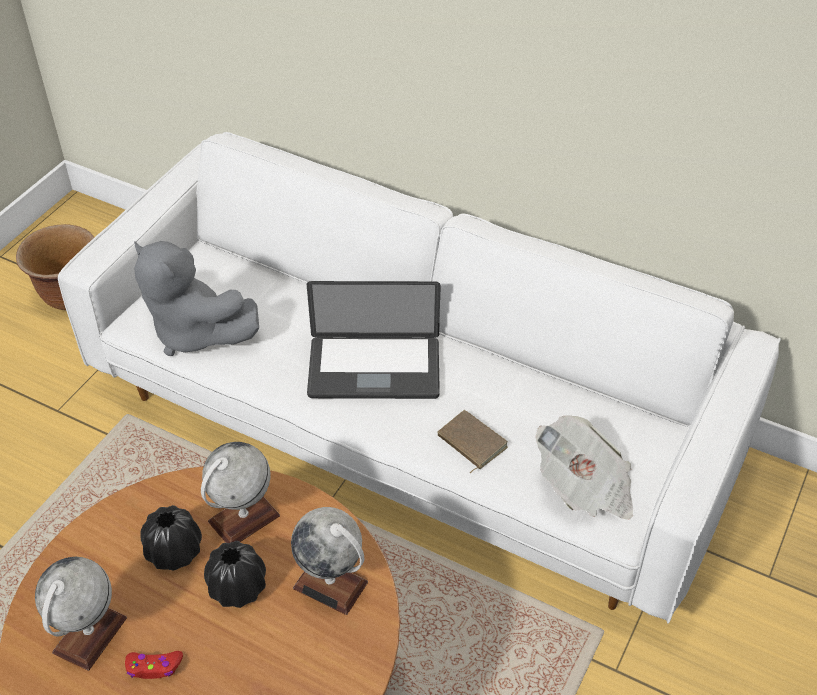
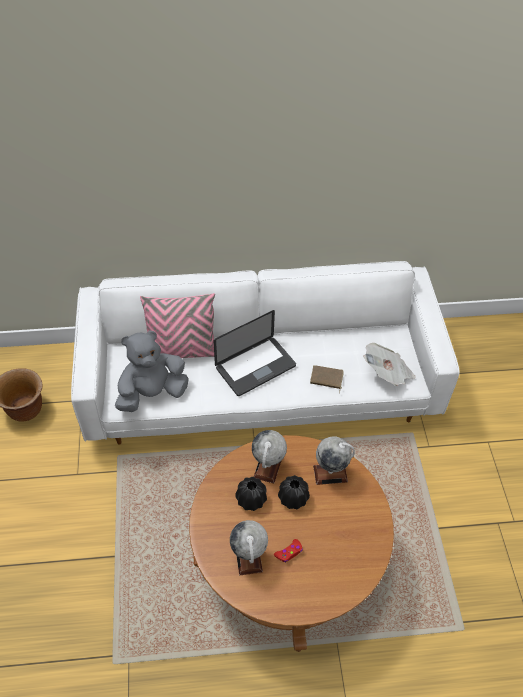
camera: 35 degrees left, 5 degrees up
(194, 332) = (152, 393): grey plush toy -> grey plush toy turned 150 degrees clockwise
(288, 296) = (181, 351): none -> pink pillow

